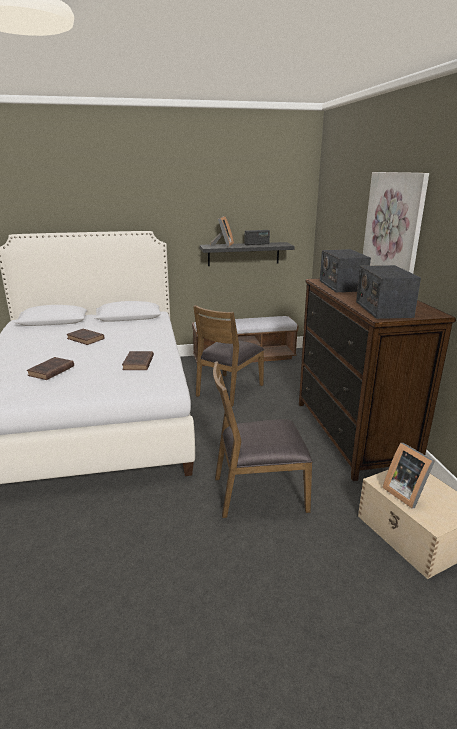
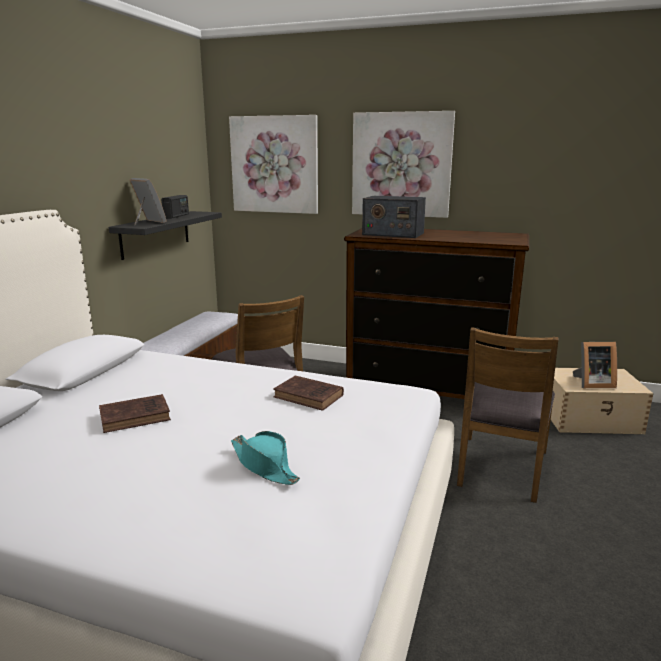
camera: 60 degrees left, 5 degrees down
(50, 371) = (264, 465): brown book -> turquoise hat
(338, 213) = (274, 165): none -> picture
(383, 309) = (490, 239): radio -> none

